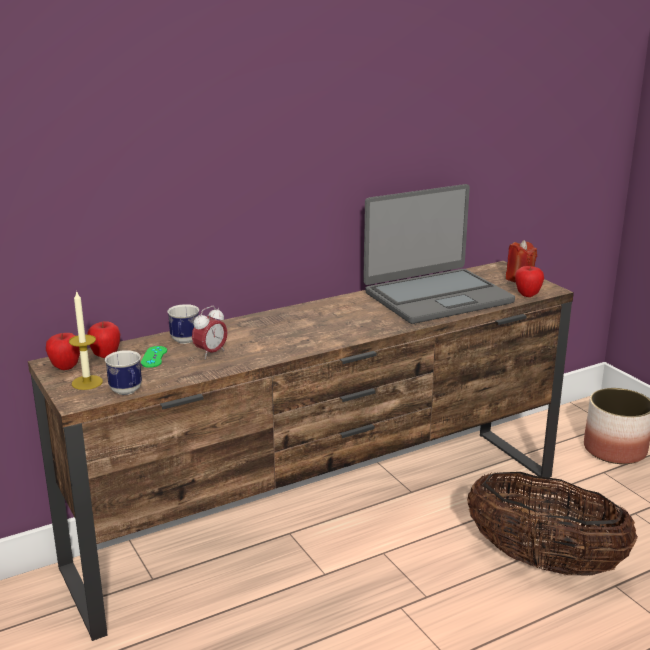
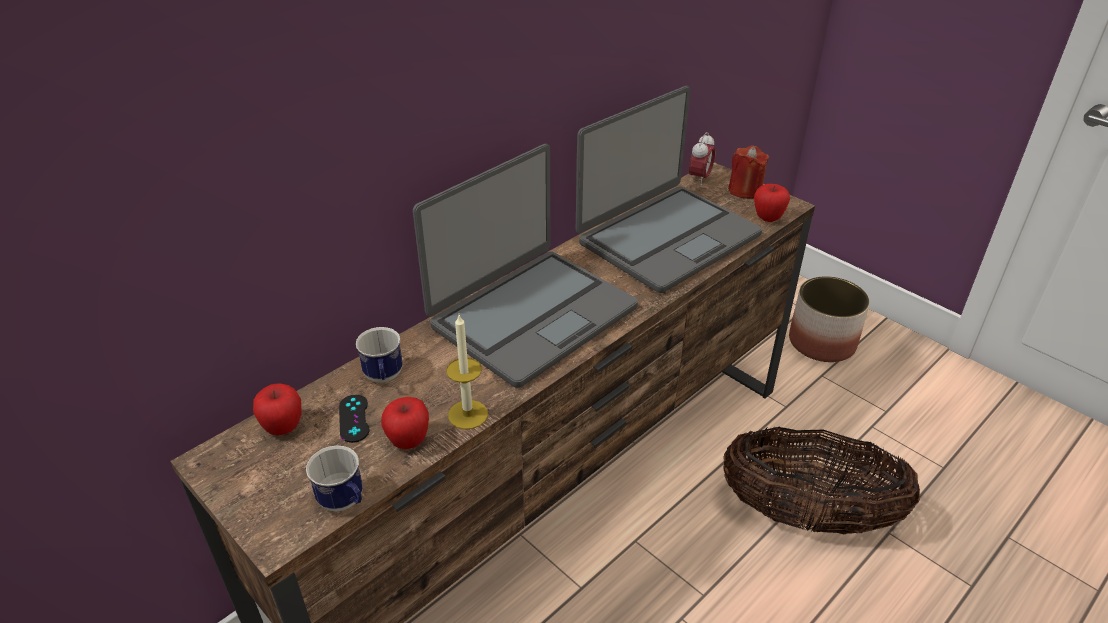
camera: 15 degrees left, 15 degrees up
(65, 367) = (233, 465): apple -> apple (408, 441)
(87, 382) = (277, 493): candle -> candle (468, 414)
(154, 357) = (354, 418): green game controller -> black game controller
(211, 353) = (429, 396): alarm clock -> alarm clock (699, 178)
(306, 324) = (531, 316): none -> laptop

